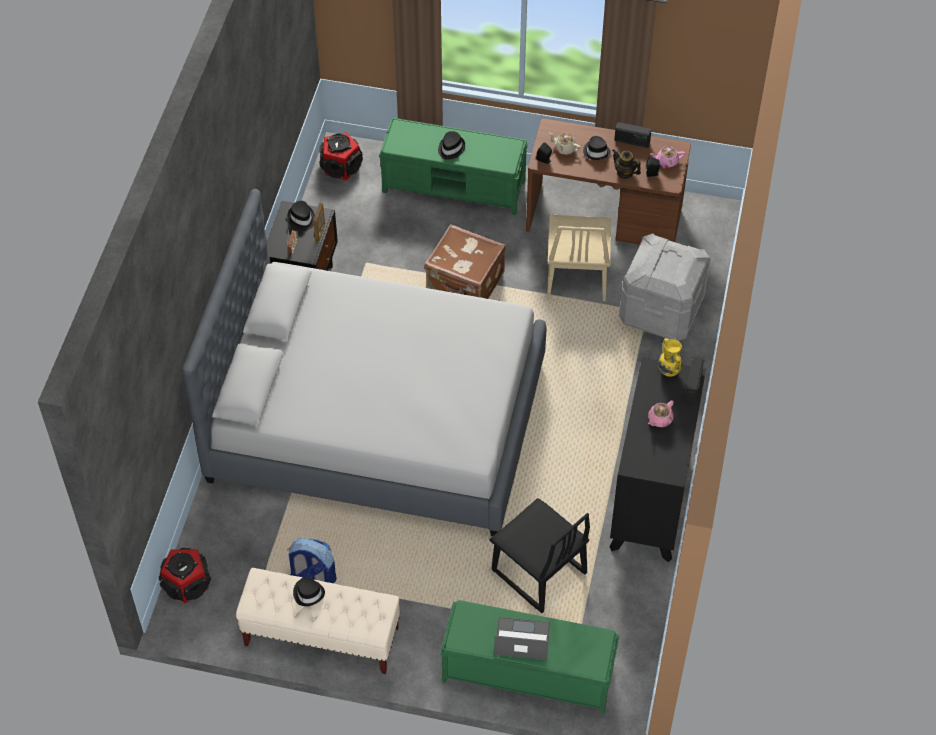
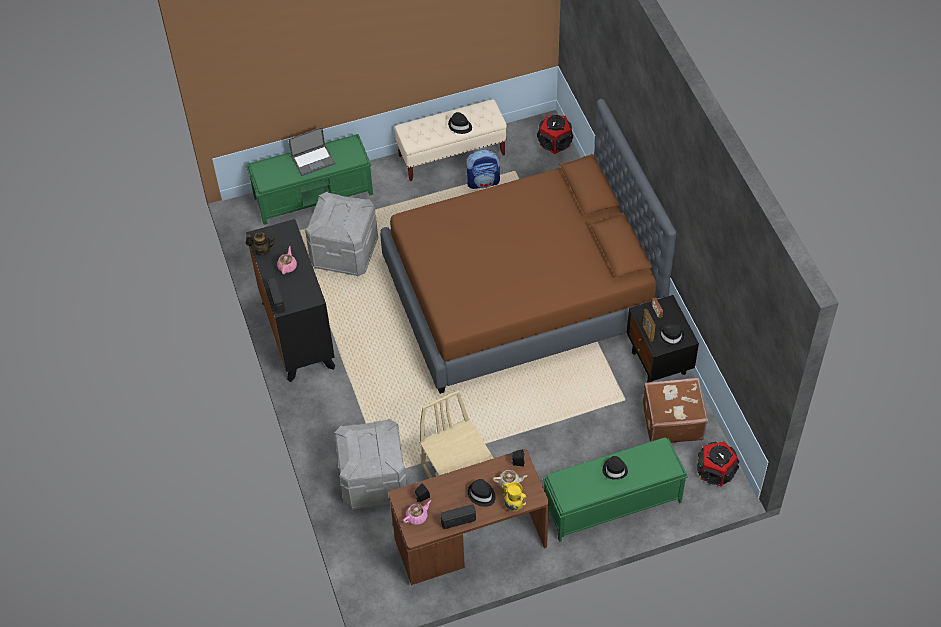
camera: 150 degrees right, 0 degrees up
(377, 418) = (522, 293): grey bed -> brown bed
(465, 283) = (538, 423): brown suitcase -> brown suitcase (671, 421)
(538, 572) = (344, 253): black chair -> grey storage box
(625, 173) = (445, 486): teapot -> teapot (262, 250)
(669, 371) = (300, 302): yellow vase -> yellow vase (514, 506)

